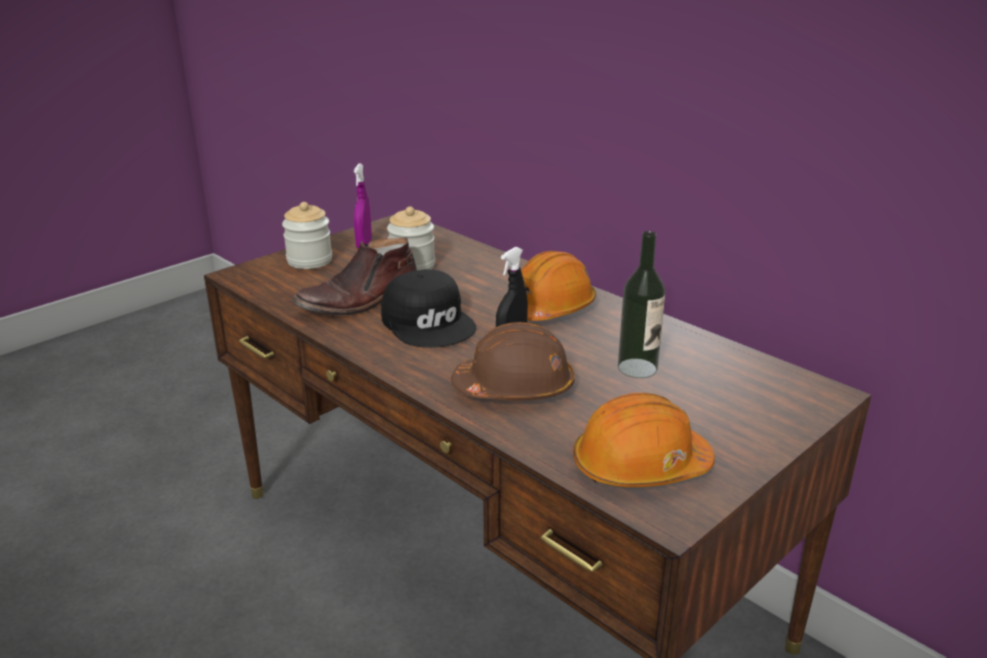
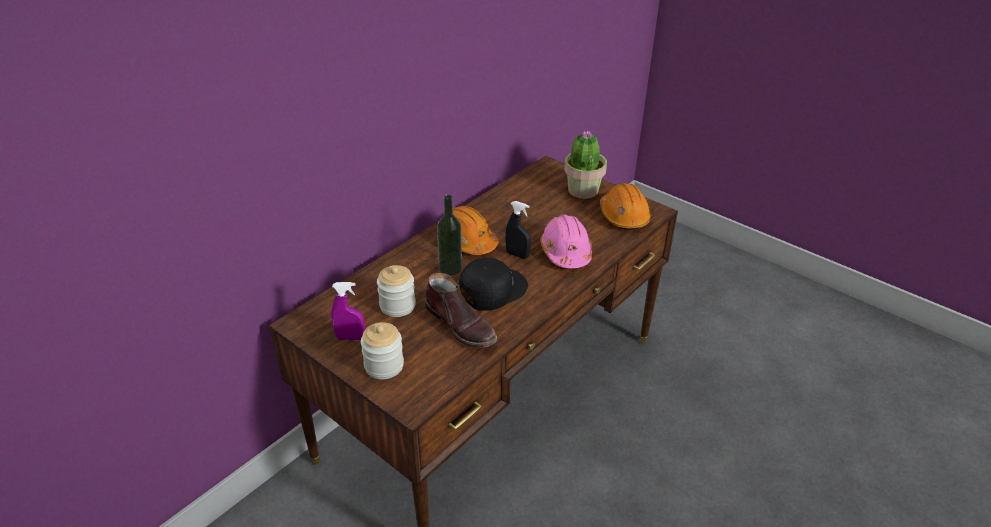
camera: 95 degrees left, 10 degrees up
(515, 388) = (565, 252): brown hard hat -> pink hard hat
(637, 368) = (536, 213): bottle -> bottle (450, 268)
(733, 425) = (582, 191): none -> potted plant

